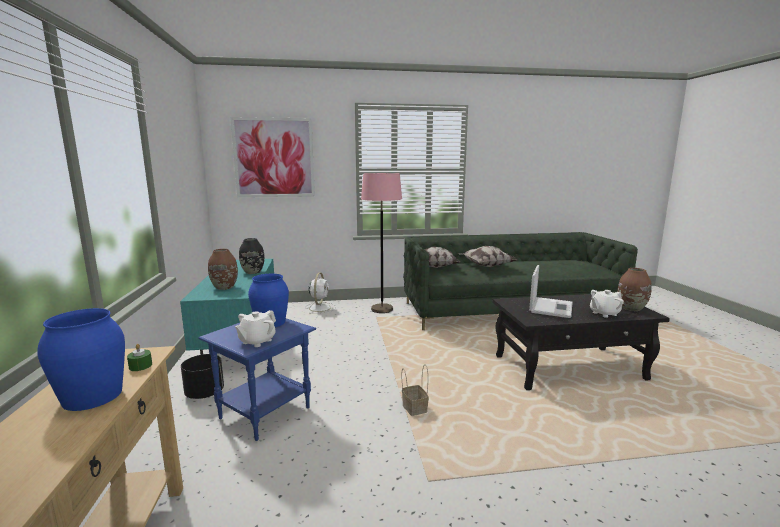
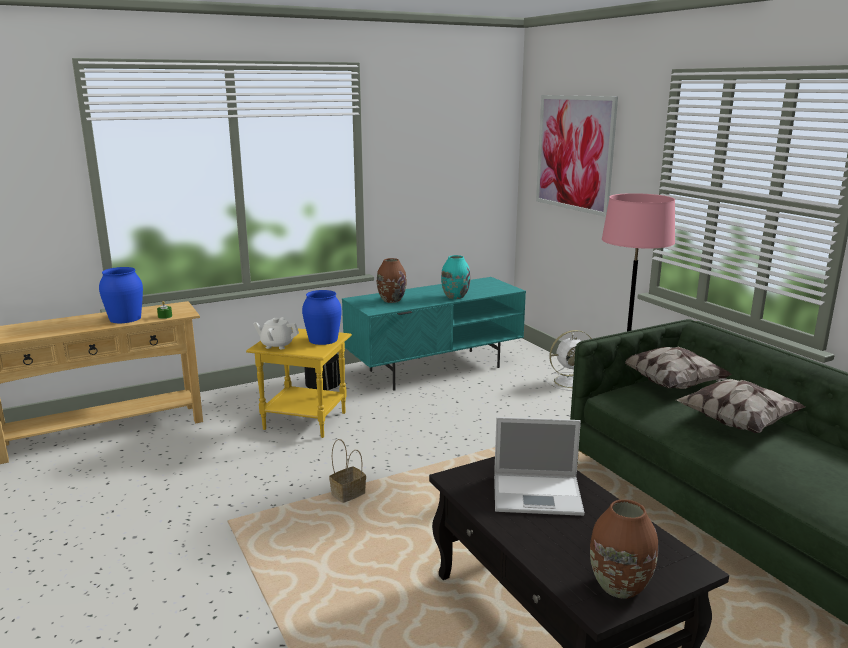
camera: 70 degrees right, 5 degrees up
(252, 272) = (455, 296): black vase -> turquoise vase
(266, 412) = (306, 421): blue side table -> yellow side table
(604, 313) = (551, 548): white teapot -> none

